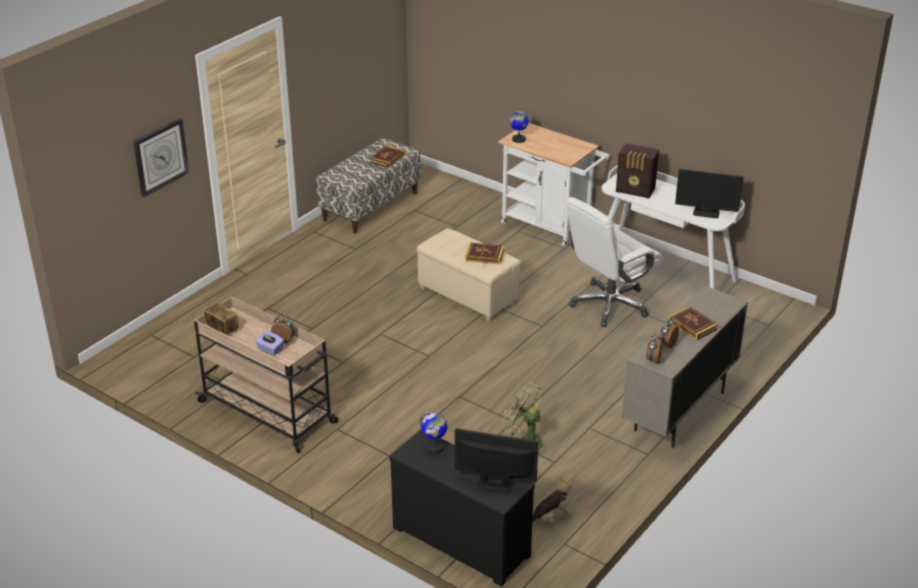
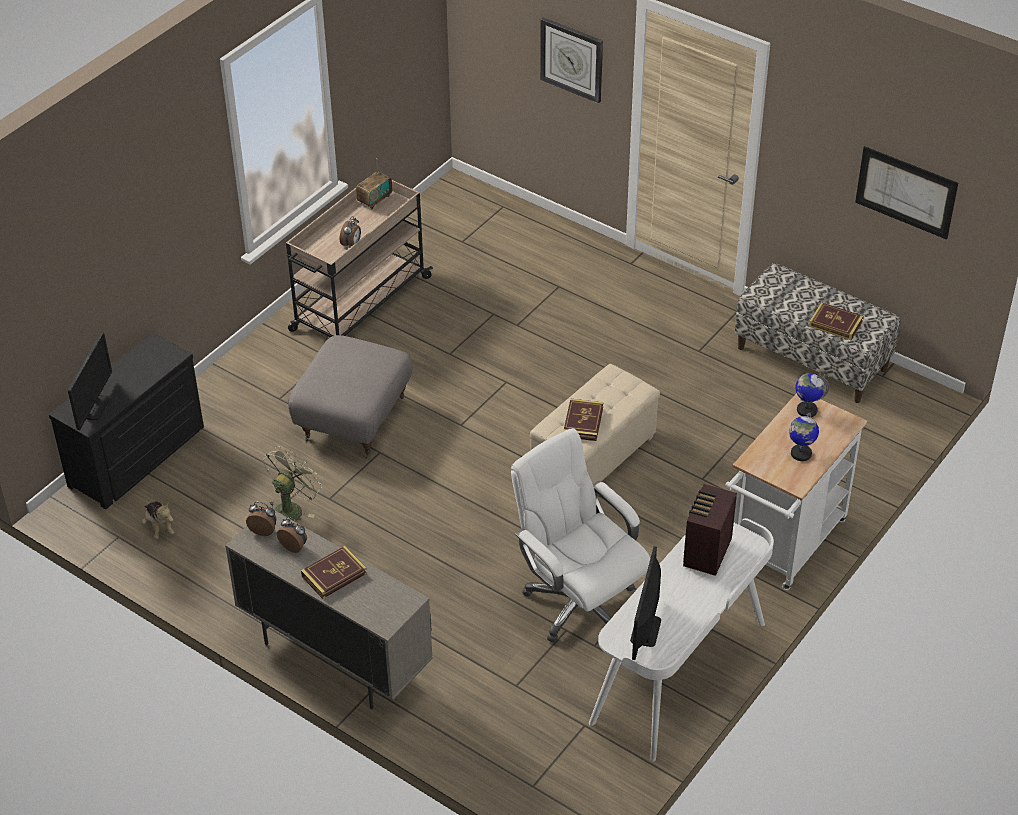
camera: 90 degrees right, 10 degrees up
(270, 349) = (335, 235): purple tissue box -> none
(365, 50) = (906, 192): none -> picture
(418, 411) = (353, 418): none -> grey ottoman
(434, 447) = (159, 363): globe -> globe (800, 453)

